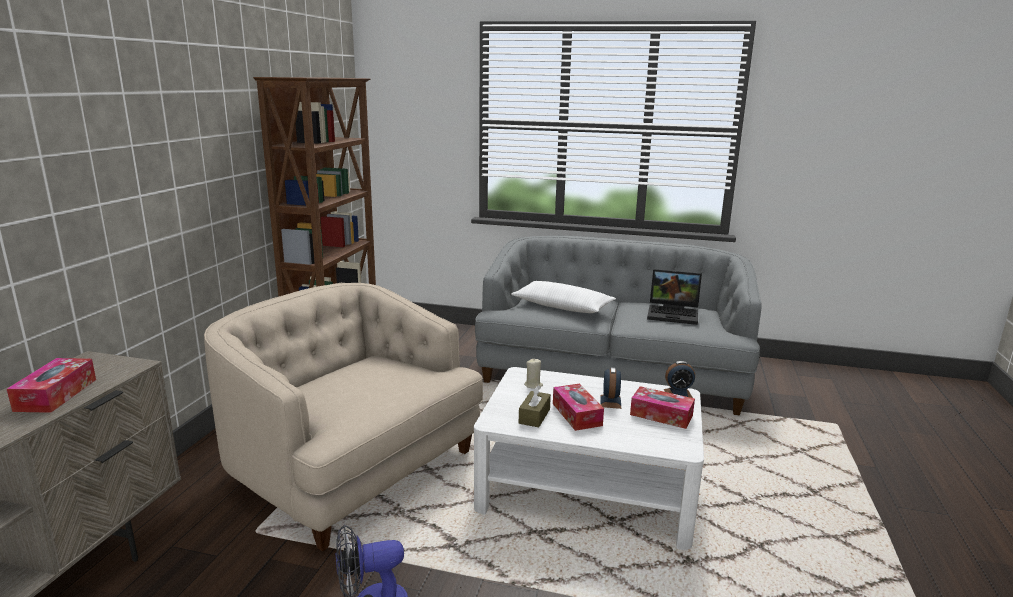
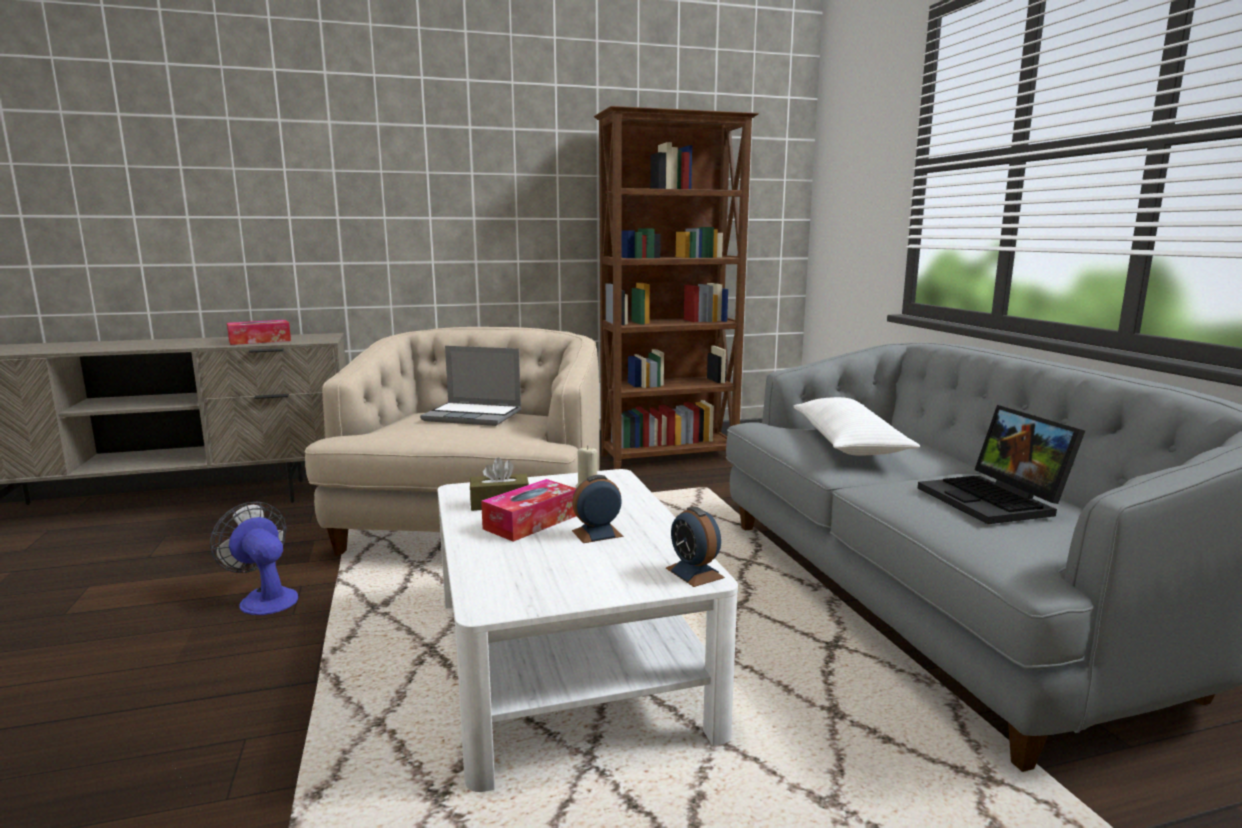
camera: 60 degrees right, 5 degrees down
(358, 377) = (474, 416): none -> laptop
(661, 415) = (594, 572): tissue box -> none

